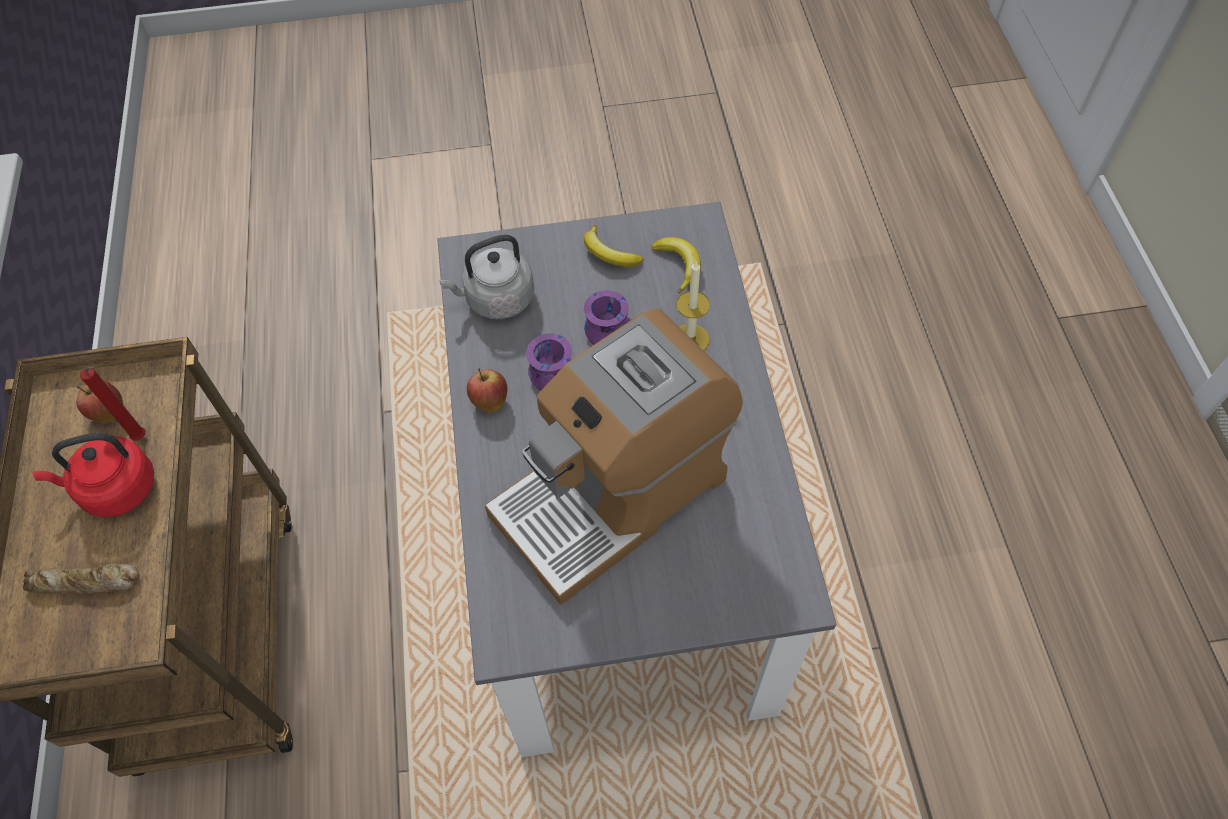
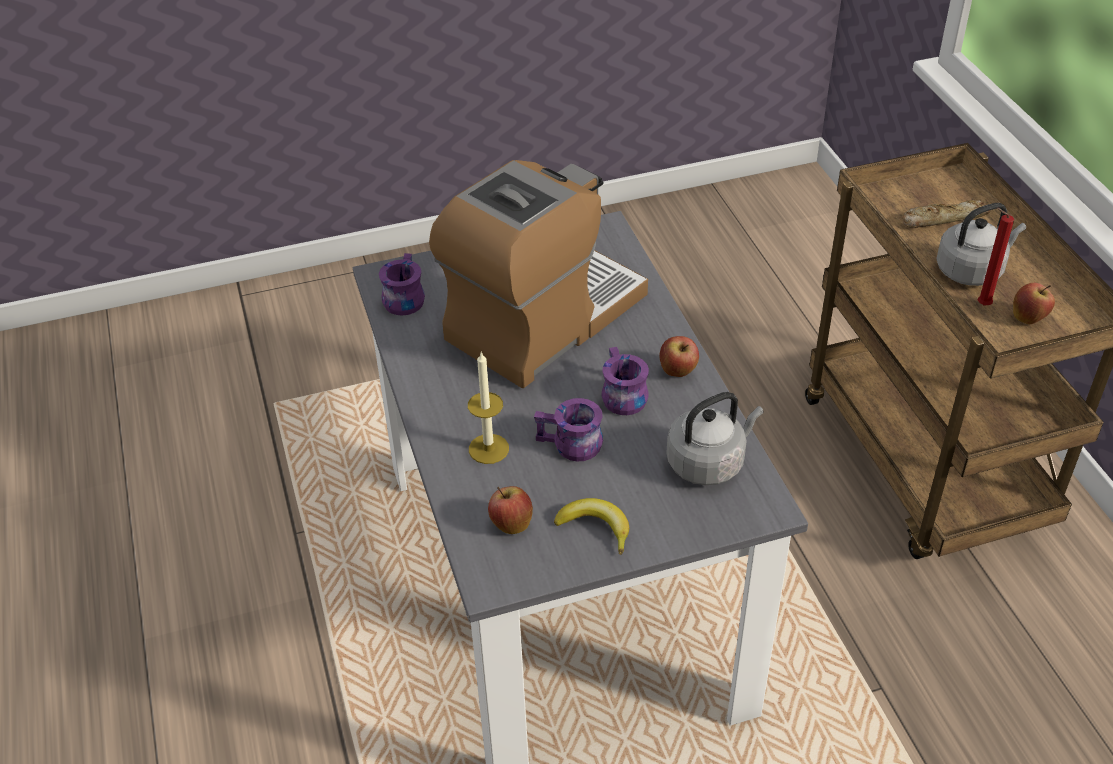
camera: 170 degrees right, 15 degrees down
(115, 489) = (972, 270): red kettle -> grey kettle
(679, 265) = (511, 524): banana -> apple
(772, 555) = (402, 297): none -> purple mug

